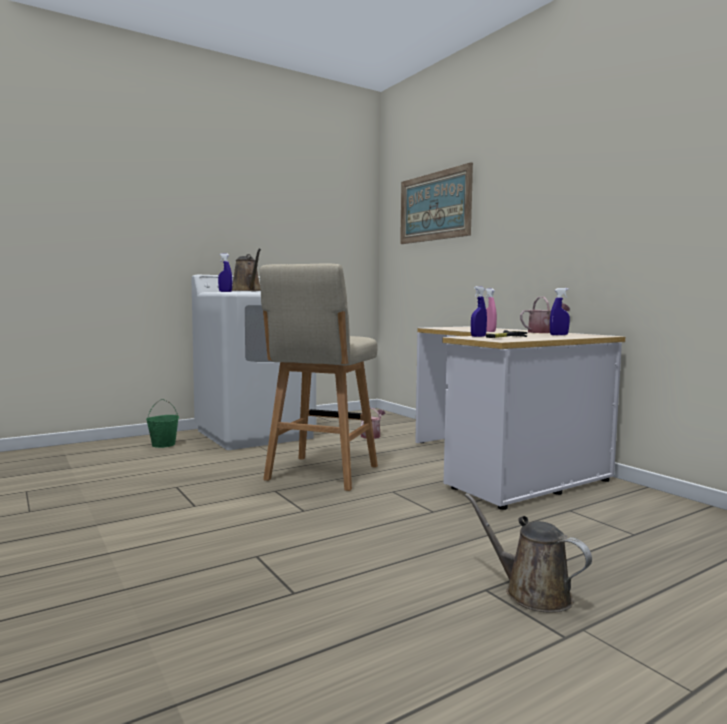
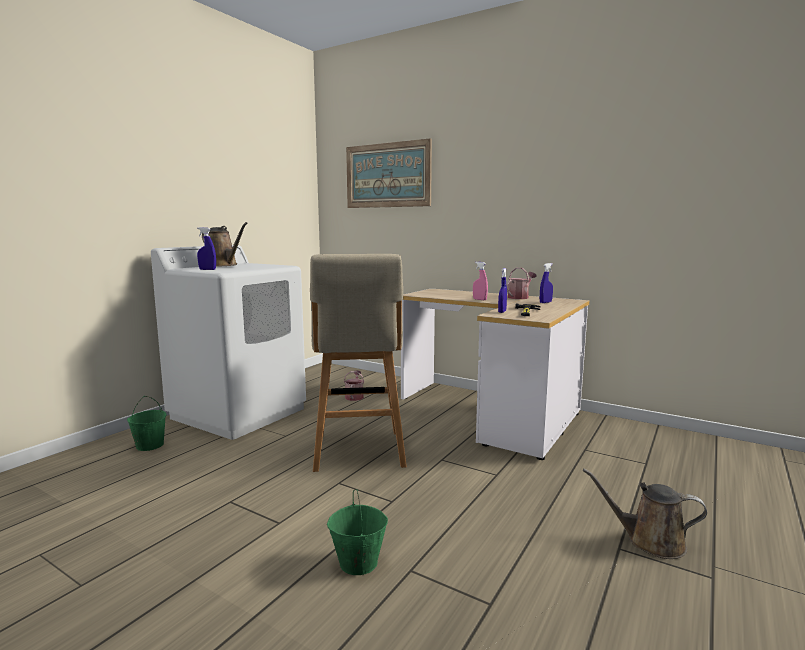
camera: 25 degrees left, 5 degrees up
(221, 542) = (358, 563): none -> green bucket

